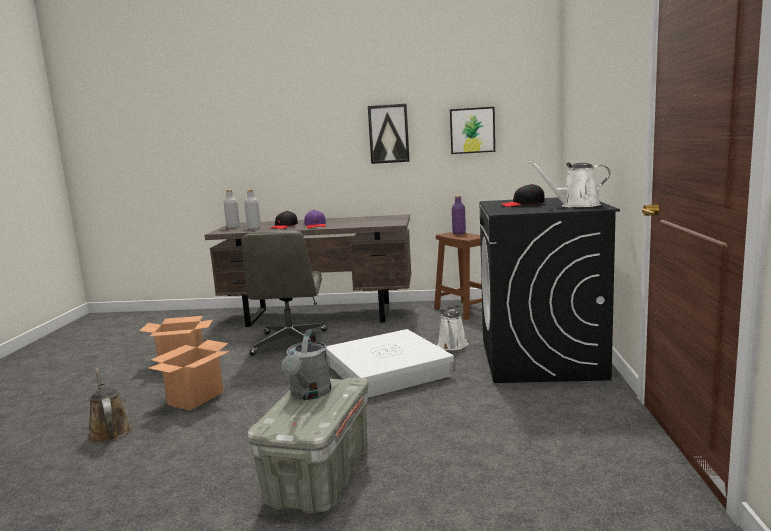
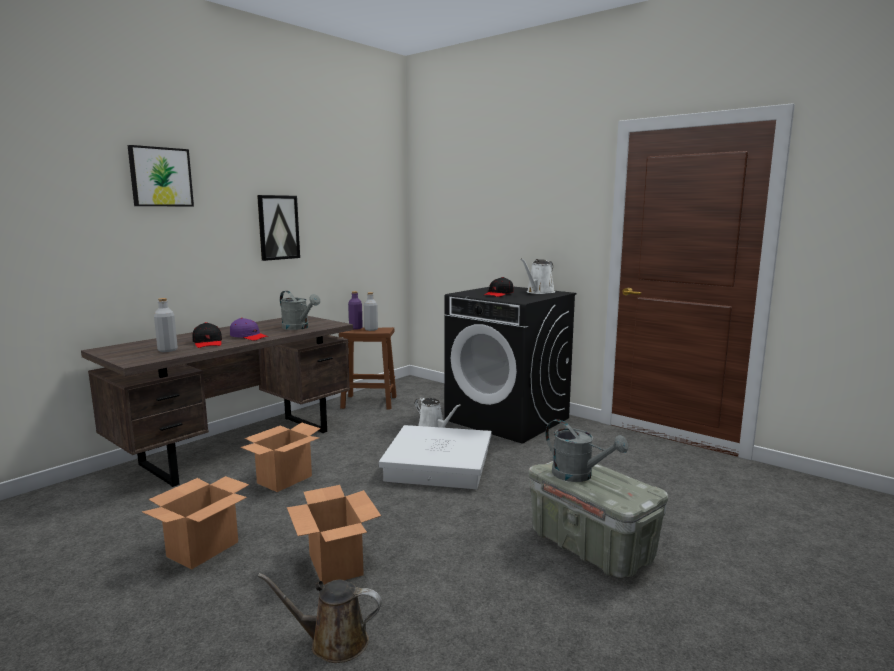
camera: 55 degrees left, 0 degrees up
(233, 227) = (123, 354): grey bottle -> grey bottle (371, 329)
(290, 343) = (284, 480): grey office chair -> cardboard box
(364, 223) = (299, 328): none -> grey watering can
(472, 130) = (349, 227): picture -> picture (160, 177)

